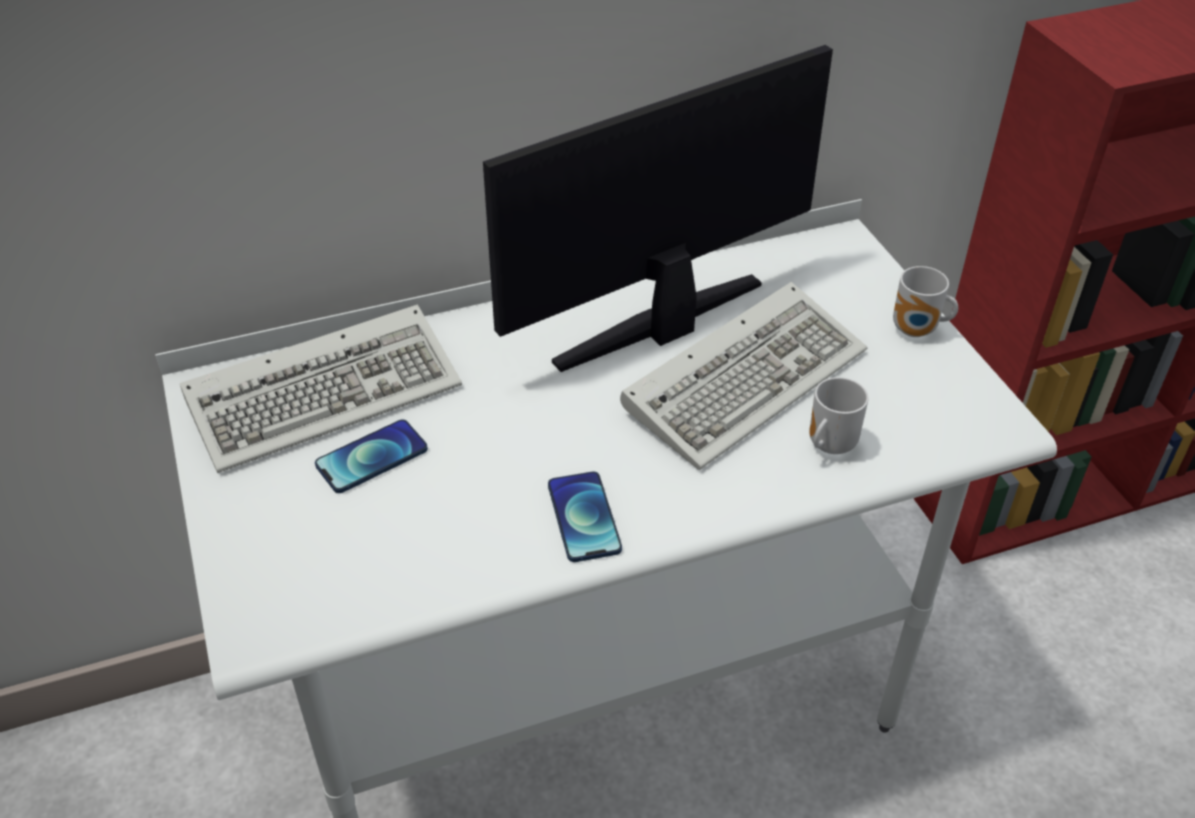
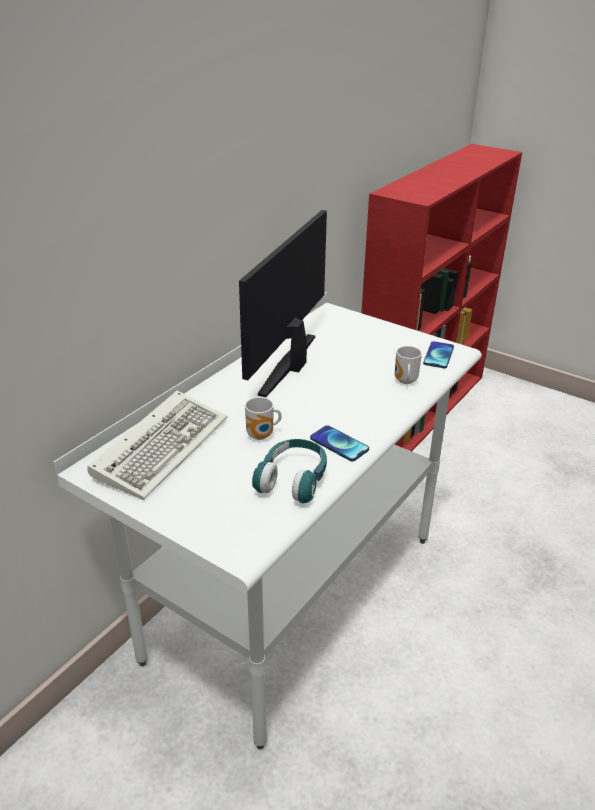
camera: 35 degrees left, 10 degrees down
(372, 457) = (216, 462): phone -> phone (438, 355)
(447, 547) = (293, 480): none -> turquoise headphones
(747, 377) = (347, 370): keyboard -> none
(916, 331) = (393, 332): mug -> mug (262, 436)

